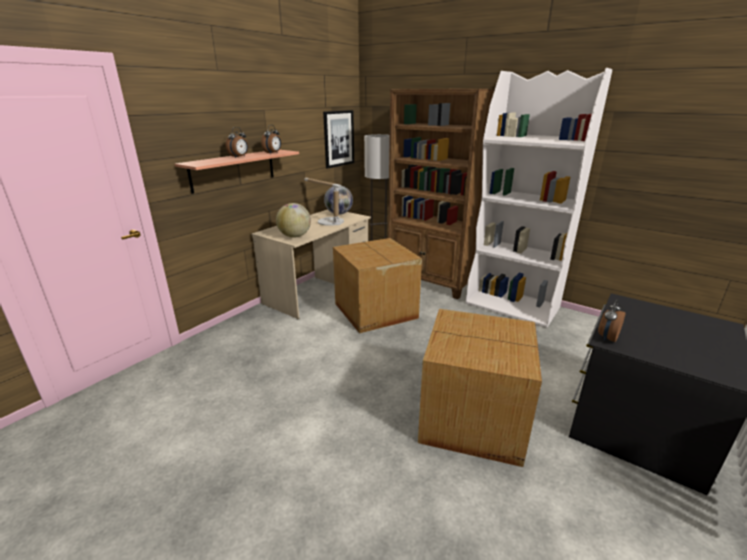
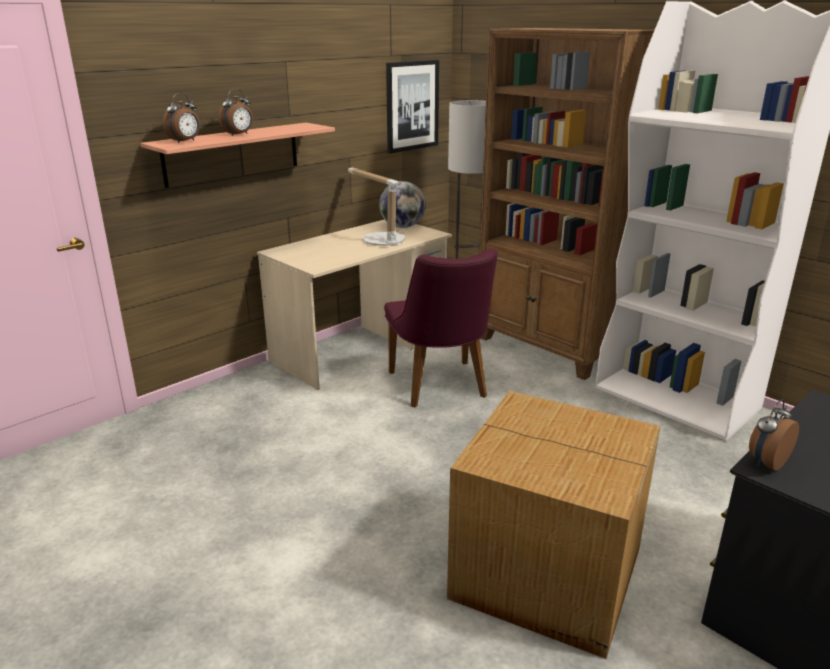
camera: 10 degrees right, 0 degrees up
(273, 153) = (293, 129): alarm clock -> alarm clock (185, 141)
(295, 236) = (319, 260): globe -> none
(375, 311) = (441, 388): cardboard box -> purple chair

